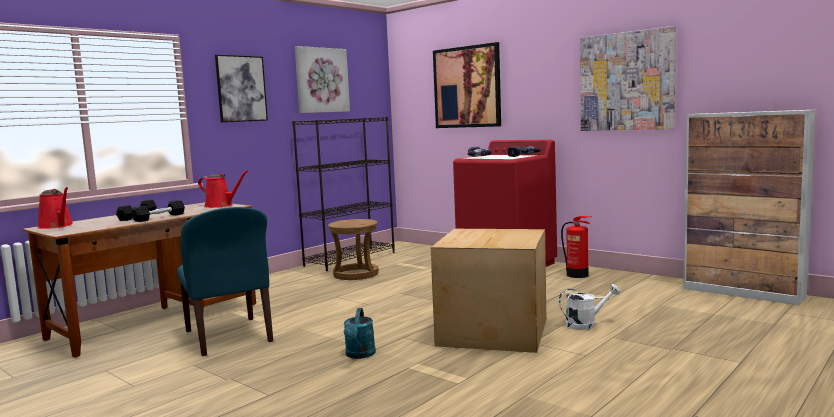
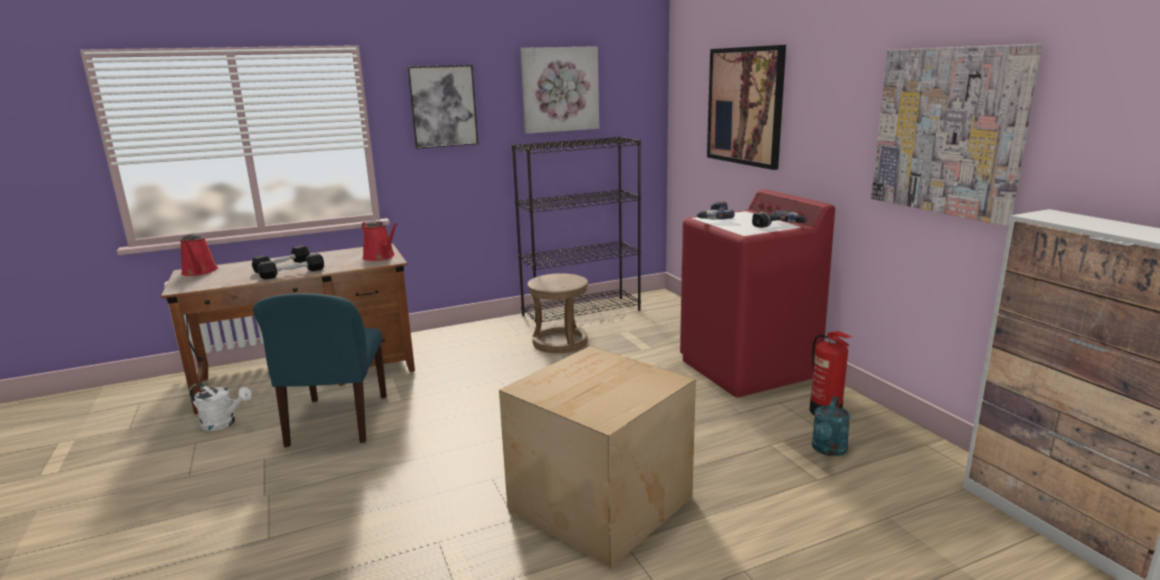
camera: 25 degrees right, 10 degrees up
(359, 355) = (416, 498): turquoise watering can -> turquoise watering can (828, 450)
(586, 324) = (733, 528): white watering can -> white watering can (224, 423)

